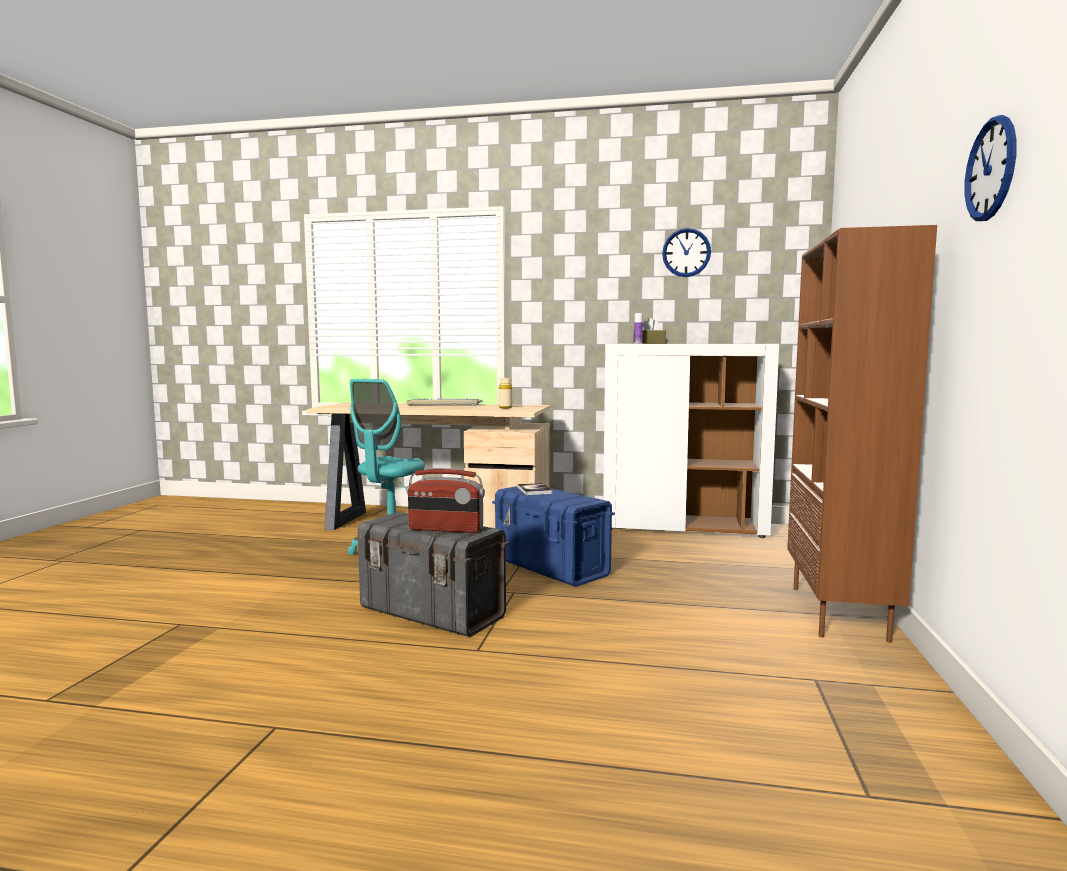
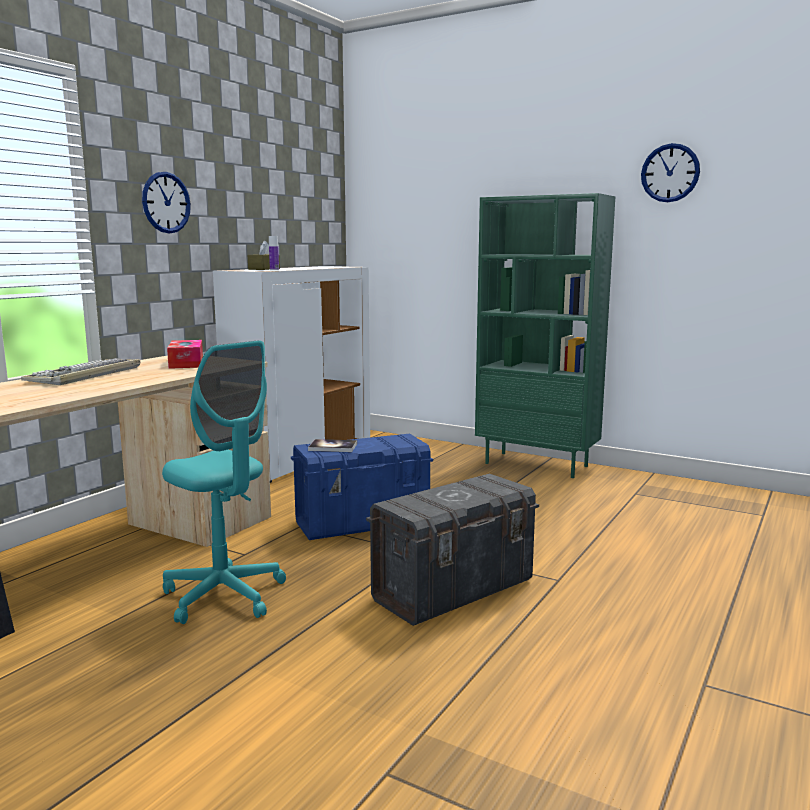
camera: 70 degrees left, 5 degrees up
(445, 529) = (476, 490): radio -> none
(505, 407) = (186, 363): beige bottle -> tissue box
(686, 252) = (261, 167): wall clock -> wall clock (166, 202)
(840, 613) = (537, 464): brown bookcase -> green bookcase

